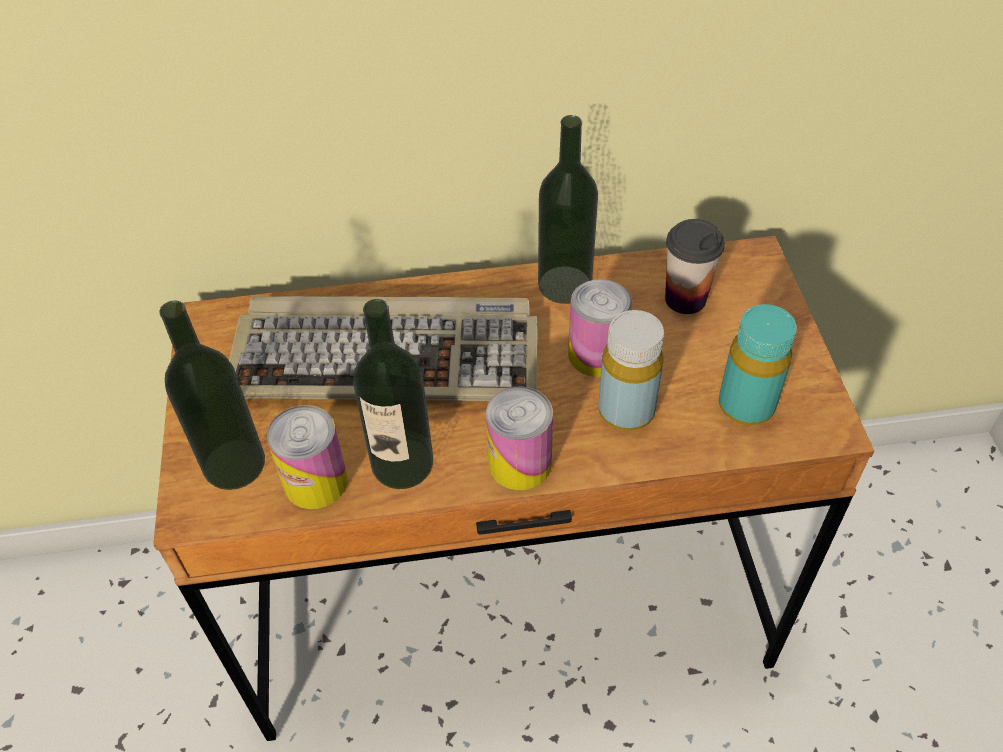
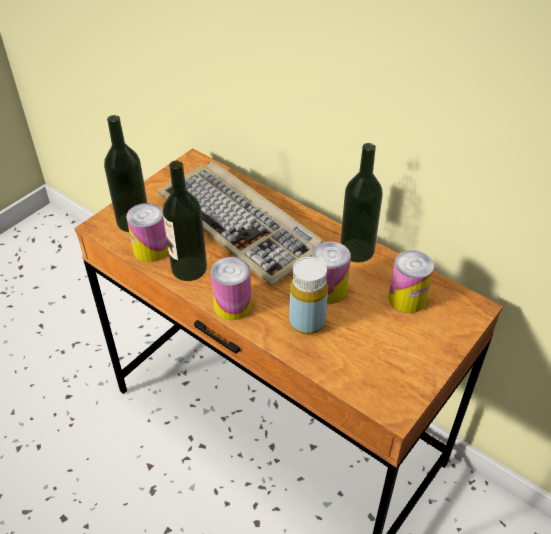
camera: 45 degrees right, 5 degrees down
(685, 299) = (407, 298): cup -> can
(746, 405) = (367, 365): turquoise bottle -> none

